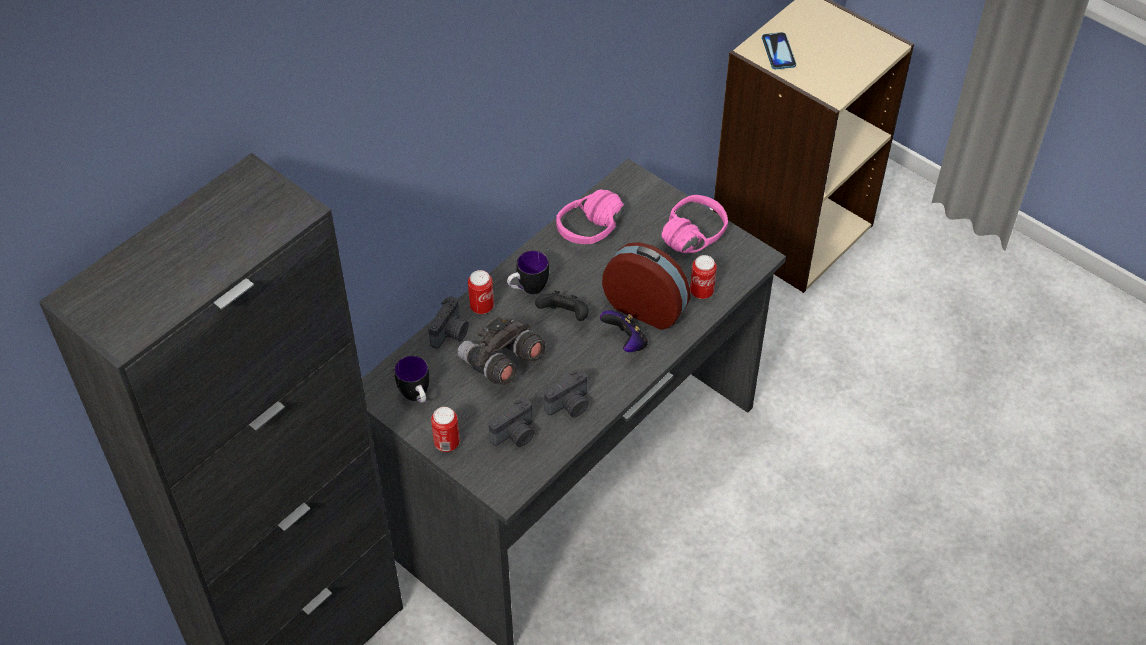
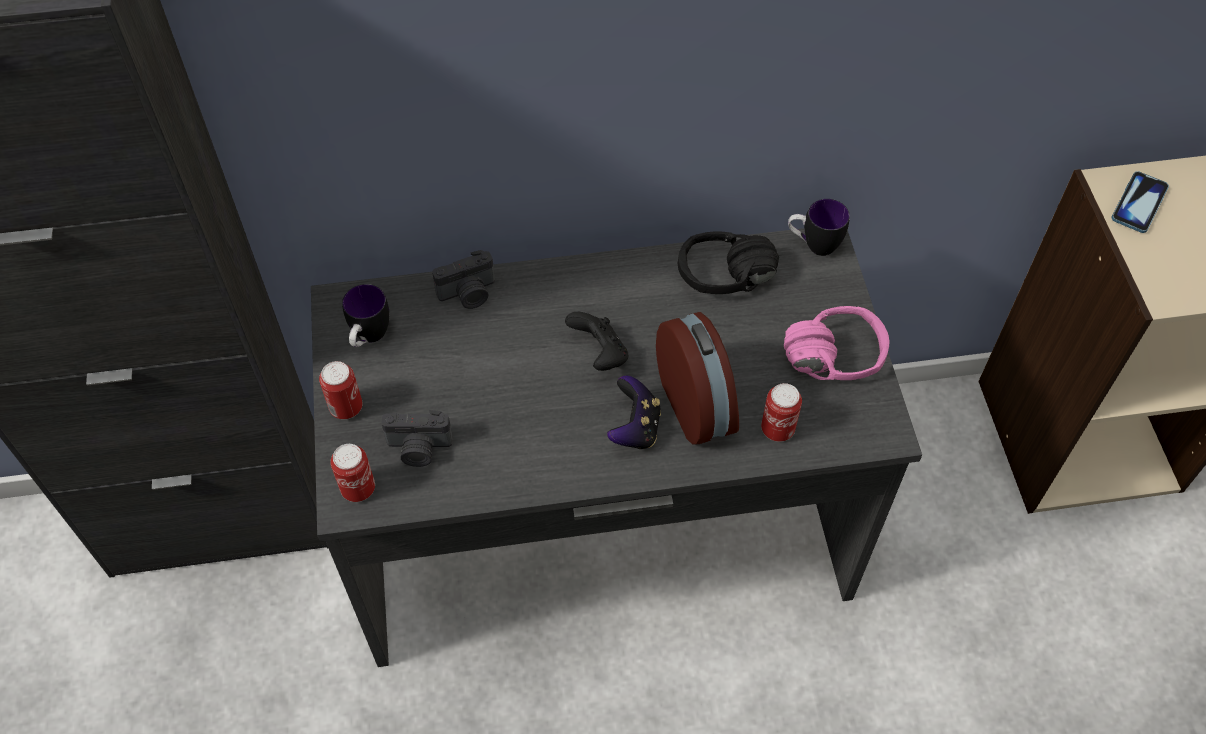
camera: 40 degrees right, 5 degrees up
(481, 307) = (527, 286): can -> can (358, 489)
(501, 362) = (485, 359): grey binoculars -> none
(527, 289) = (591, 299): mug -> mug (813, 245)
(570, 406) = (505, 457): camera -> none
(599, 233) = (728, 287): pink headphones -> black headphones

